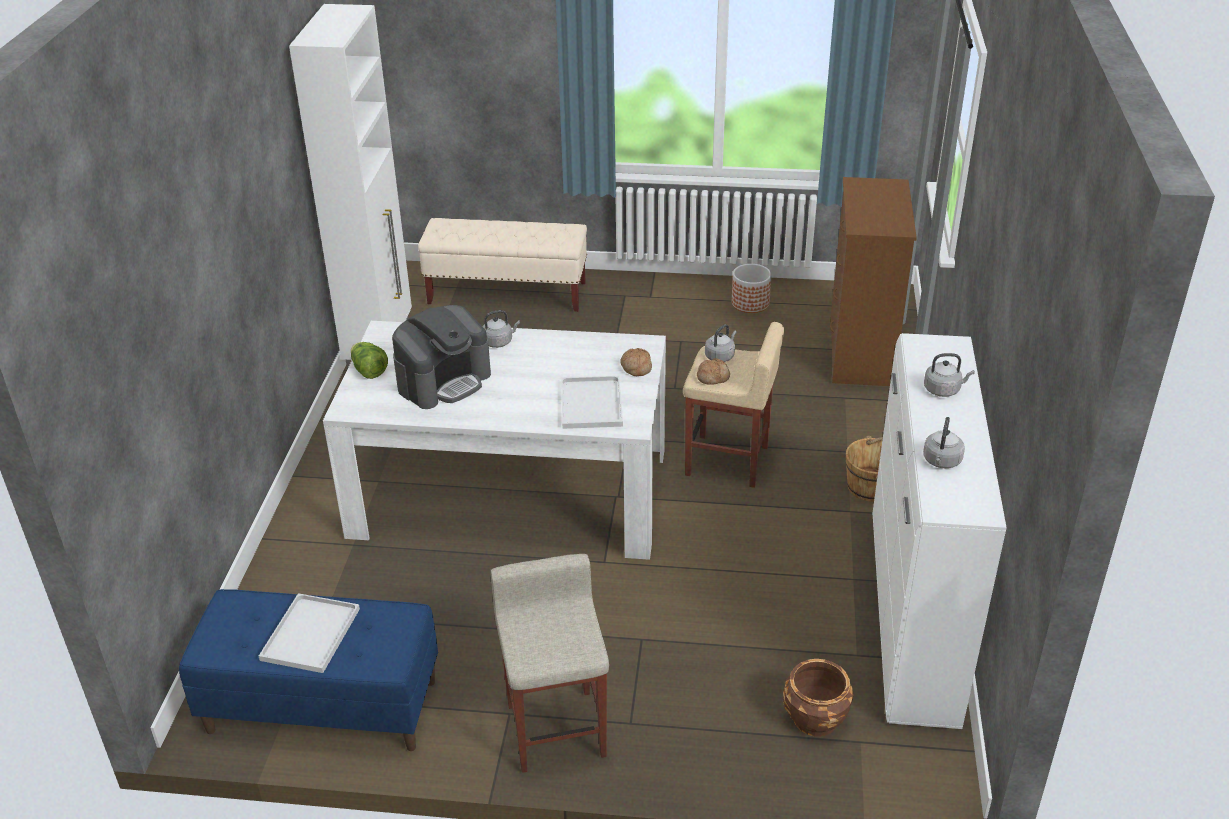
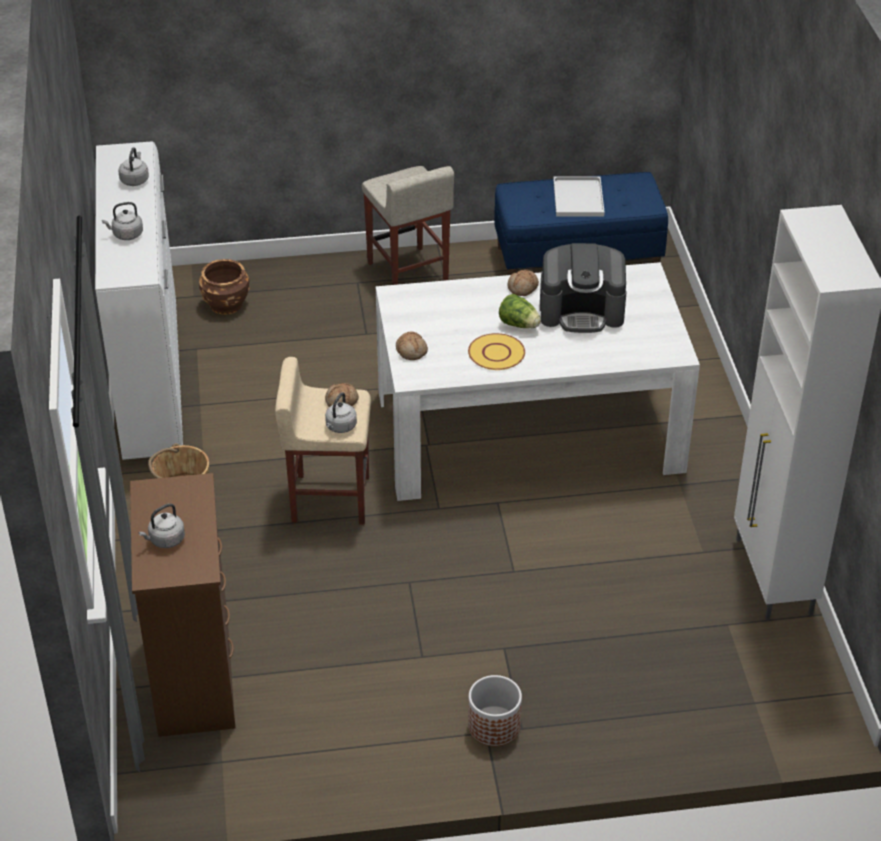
camera: 165 degrees right, 5 degrees up
(369, 371) = (657, 310): lettuce -> lettuce (519, 324)
(444, 381) = (582, 311): coffee machine -> coffee machine turned 120 degrees counterclockwise
(489, 413) = (523, 288): none -> bread
(499, 342) = (556, 359): grey kettle -> grey kettle (165, 540)
(507, 294) = (679, 702): beige bench -> none
(553, 354) = (497, 353): none -> yellow plate
(592, 405) = (437, 308): white tray -> none
(750, 303) = (346, 744): planter -> planter (494, 726)

